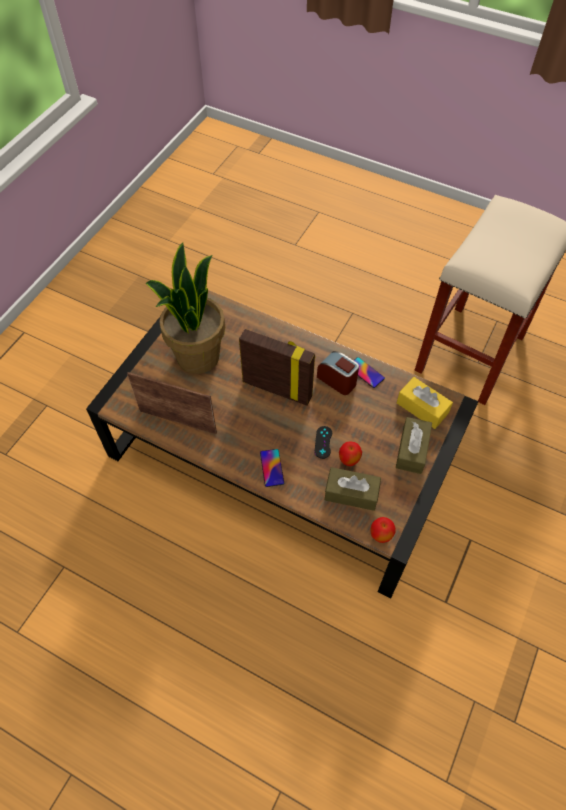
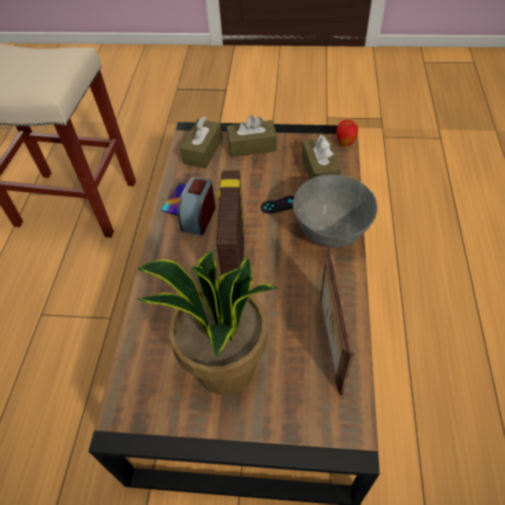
camera: 110 degrees left, 5 degrees down
(271, 468) = (332, 233): phone -> grey bowl
(348, 461) = (288, 181): apple -> none
(422, 408) = (203, 151): yellow tissue box -> brown tissue box

